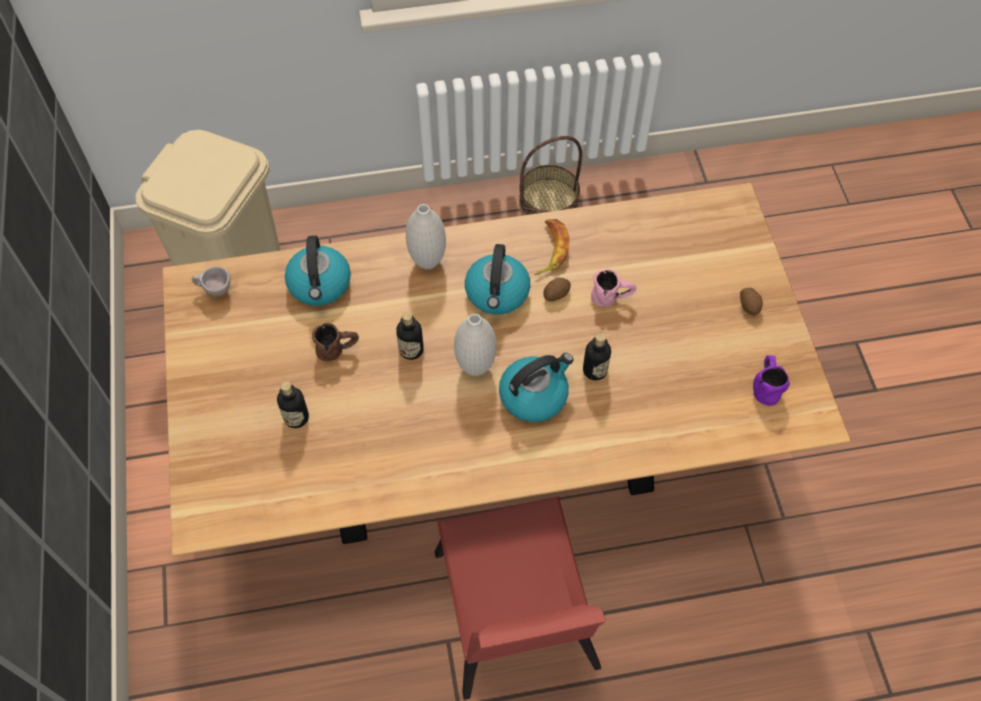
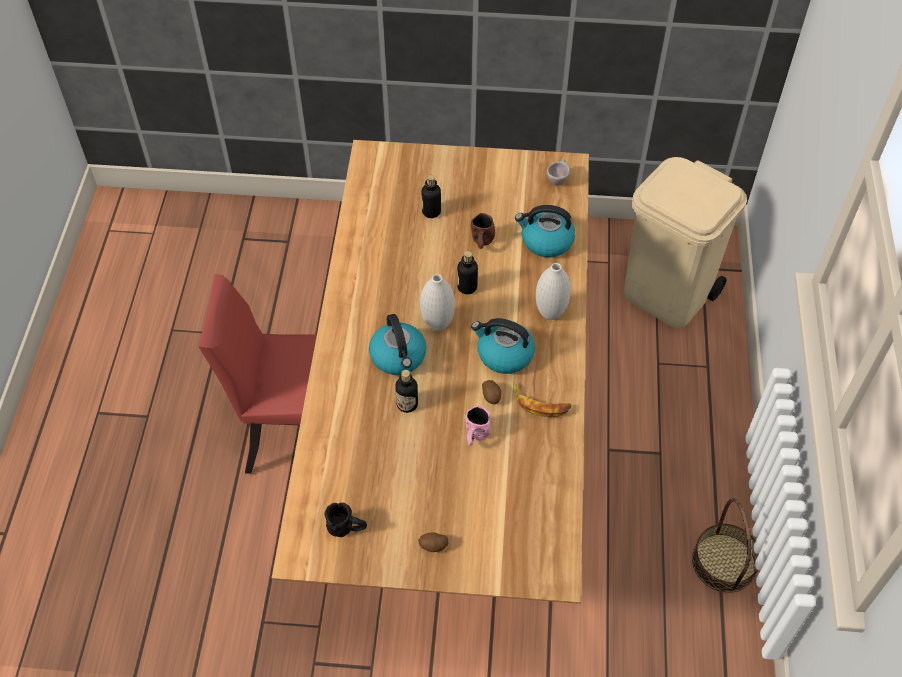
camera: 105 degrees right, 5 degrees down
(765, 386) = (347, 528): purple mug -> black mug

